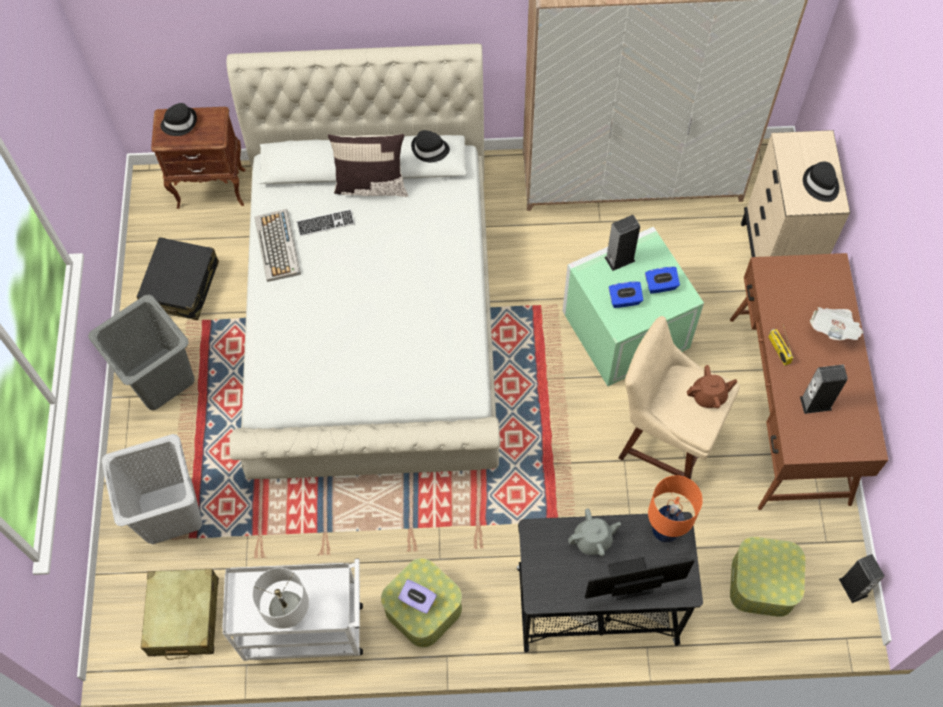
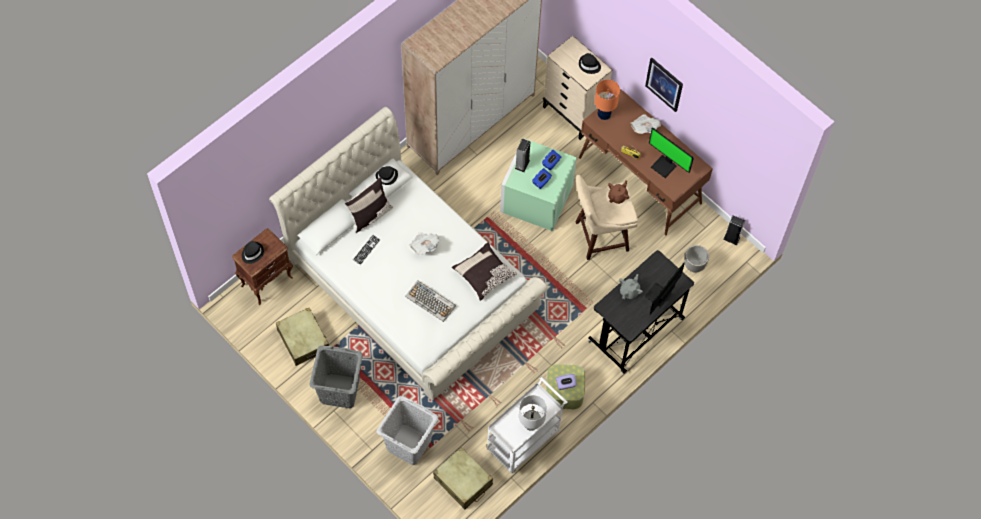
camera: 45 degrees left, 0 degrees up
(182, 285) = (303, 340): black suitcase -> beige suitcase
(278, 246) = (355, 278): keyboard -> keyboard (431, 301)
(399, 271) = (424, 246): none -> newspaper
(438, 365) = (484, 274): none -> pillow
(664, 531) = (654, 265): orange table lamp -> orange table lamp (604, 115)
(762, 583) = (694, 265): storage box -> planter
(815, 403) = (664, 166): speaker -> monitor
(899, 272) = (664, 84): none -> picture

